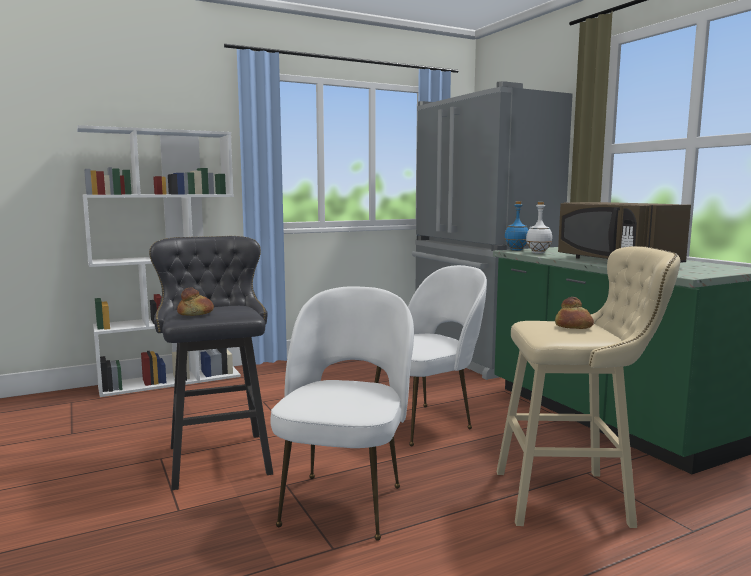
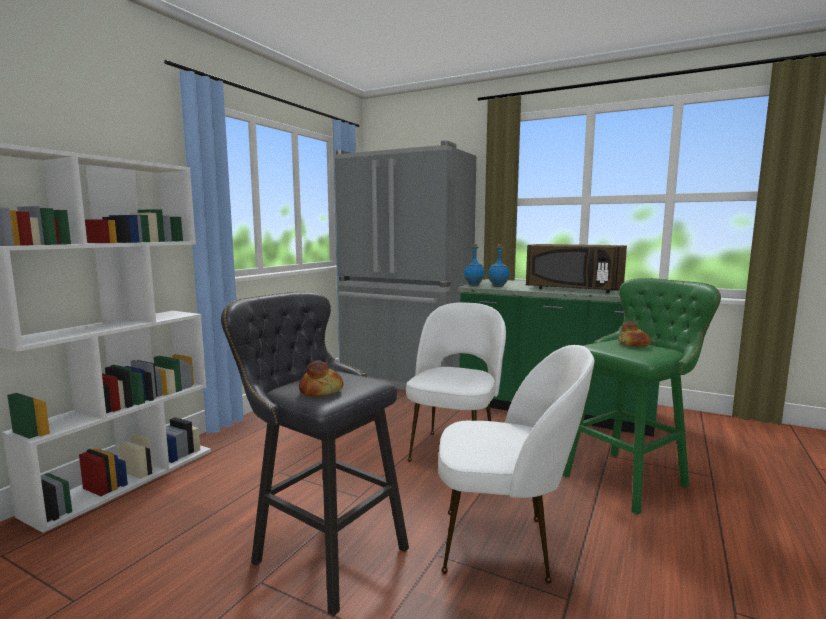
camera: 35 degrees left, 0 degrees up
(345, 500) = (506, 546): white chair -> white chair turned 120 degrees clockwise
(538, 253) = (498, 286): white bottle -> blue bottle
(578, 498) = (632, 476): beige stool -> green stool

